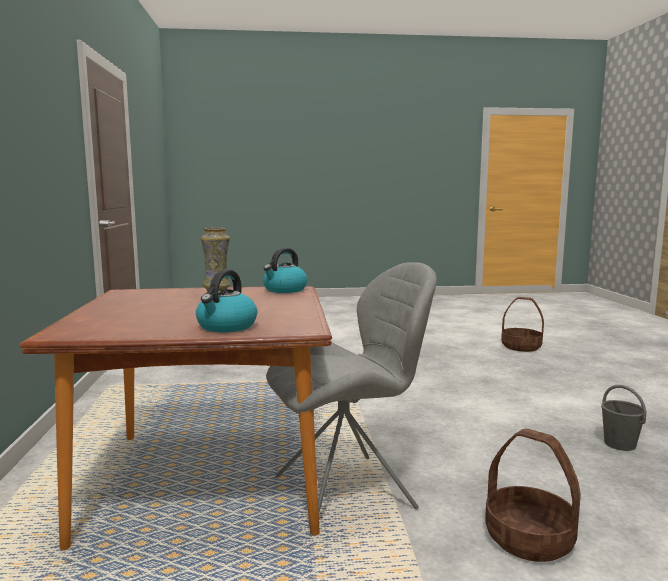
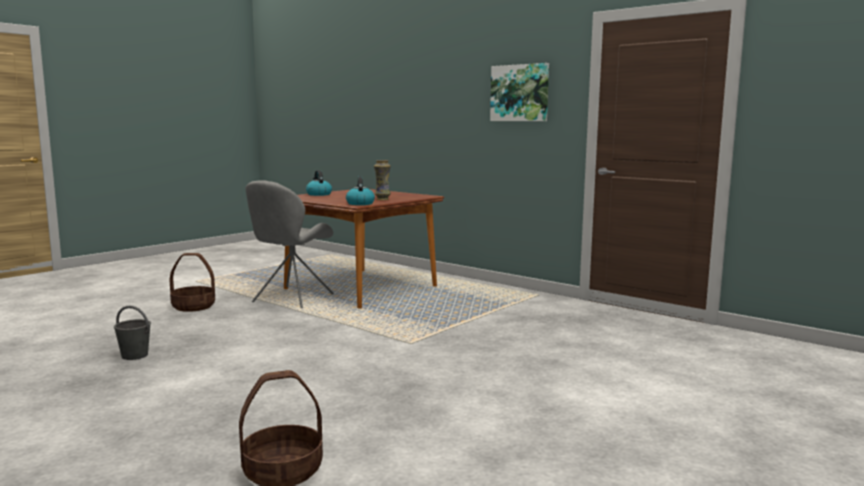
camera: 135 degrees right, 0 degrees up
(48, 121) = (520, 93): none -> picture

